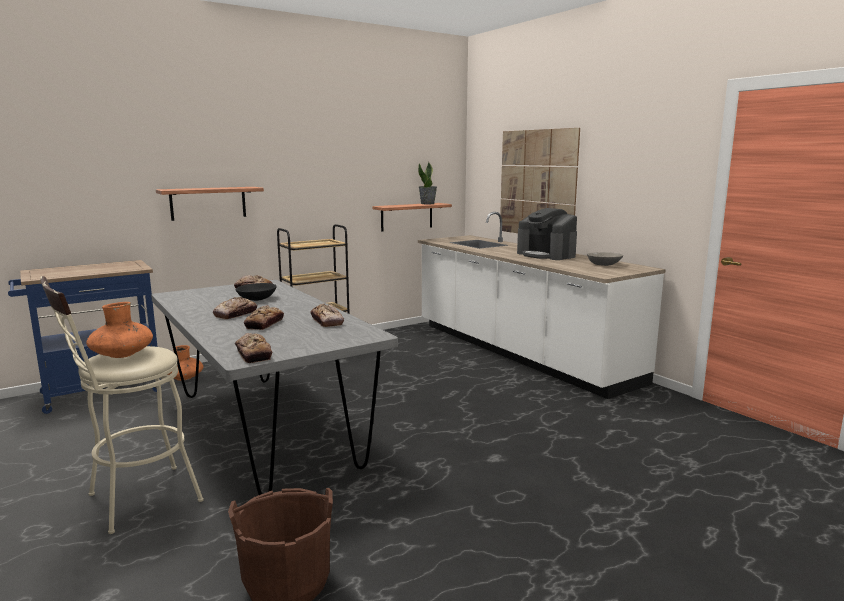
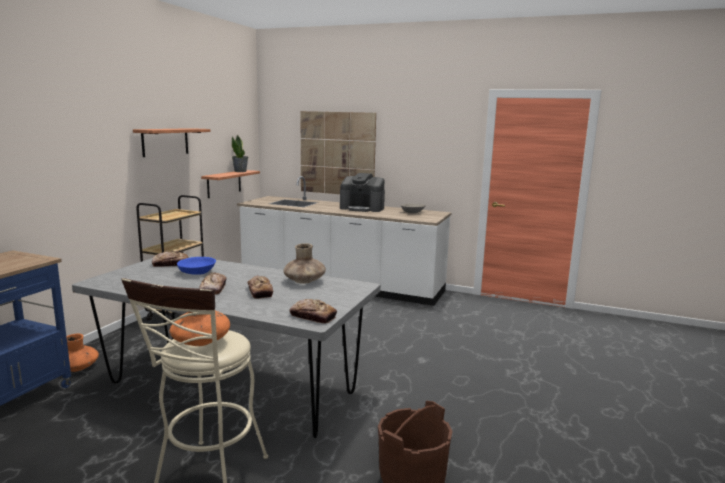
camera: 35 degrees left, 0 degrees up
(208, 203) = (72, 183): shelf -> shelf (165, 142)
(257, 298) = (197, 272): black bowl -> blue bowl
(327, 321) = (304, 281): bread -> brown vase

